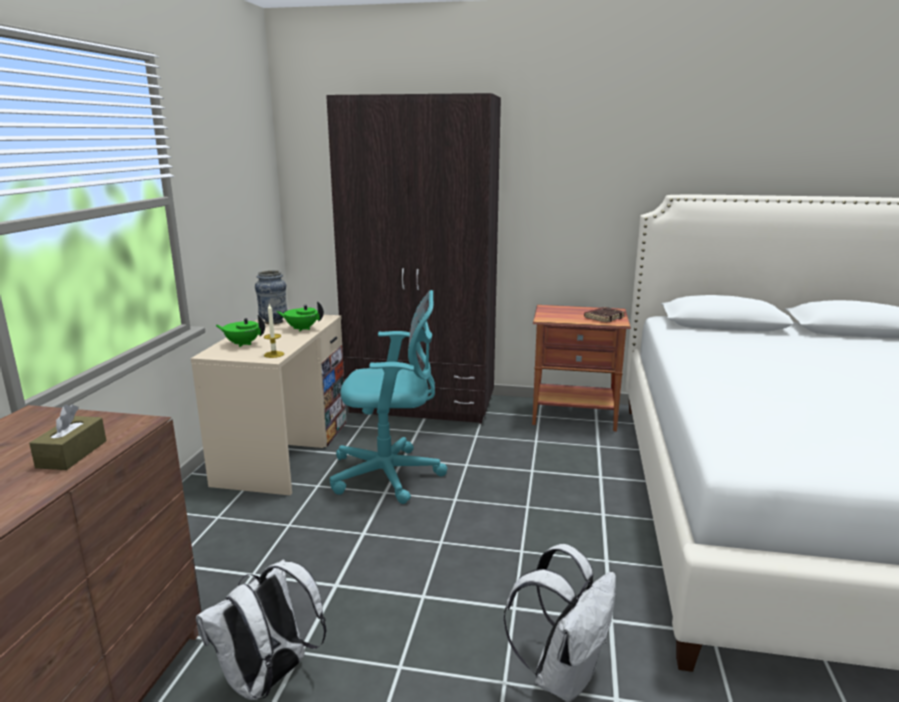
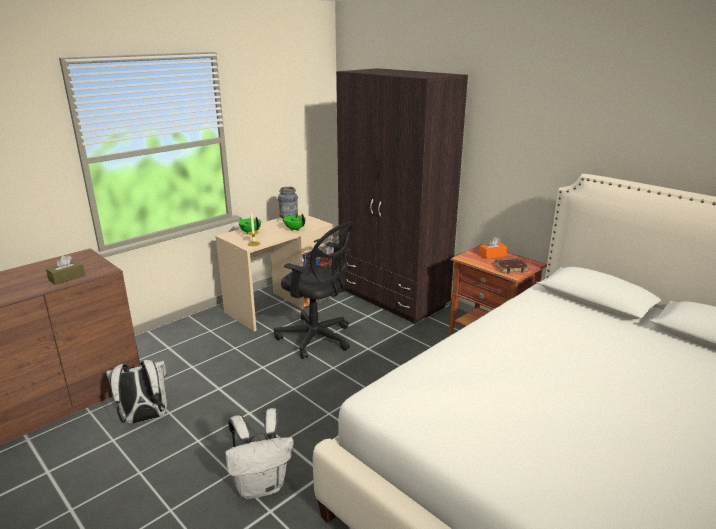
camera: 35 degrees right, 5 degrees up
(391, 475) = (317, 339): turquoise office chair -> black office chair
(566, 311) = (492, 255): none -> orange tissue box

